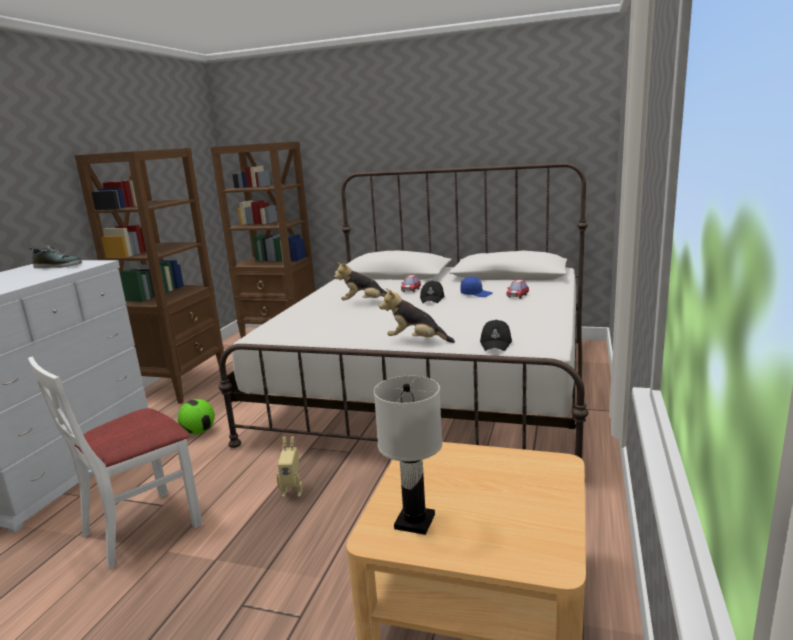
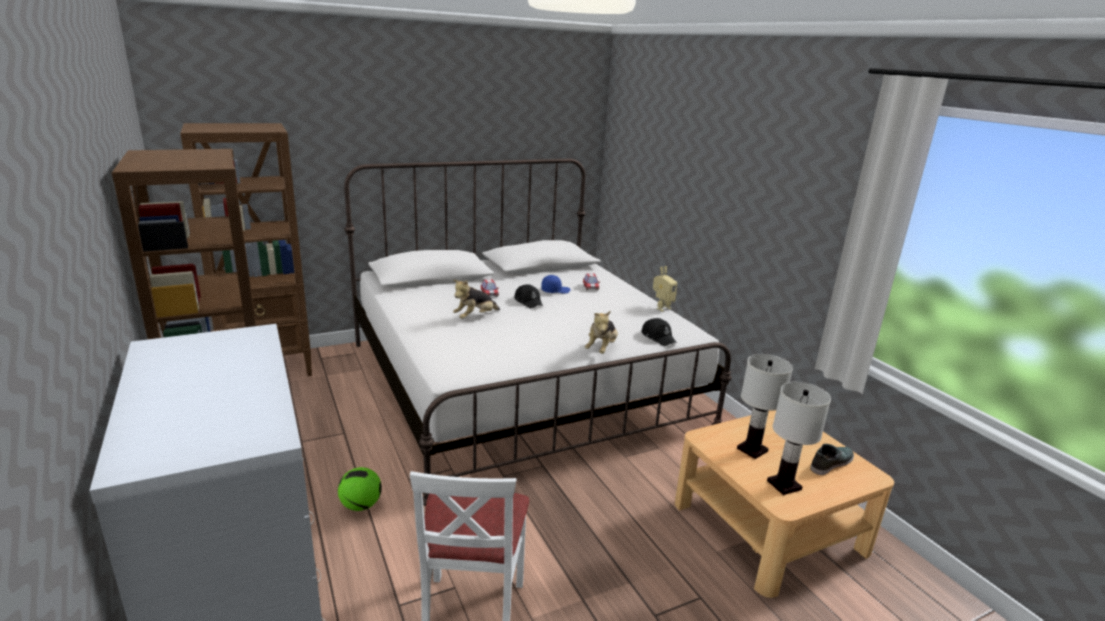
camera: 45 degrees left, 5 degrees up
(58, 266) = (207, 348): shoe -> shoe (830, 463)
(293, 491) = (552, 517): toy robot -> toy robot (661, 308)
(416, 341) = (601, 349): plush toy -> plush toy turned 45 degrees counterclockwise
(449, 478) = (752, 449): none -> white table lamp

